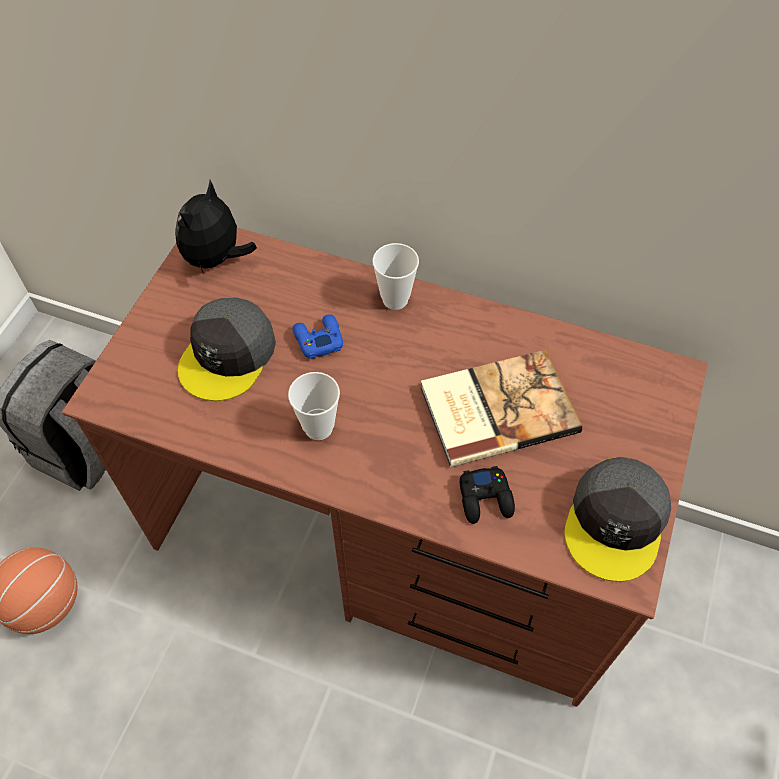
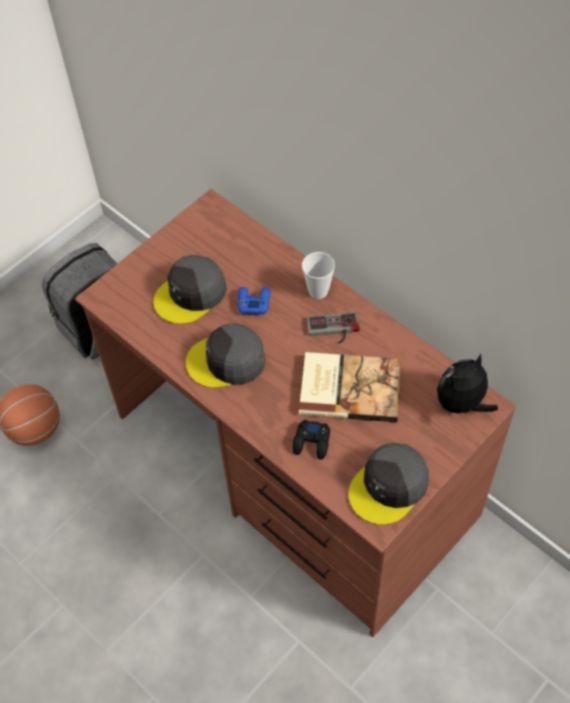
camera: 25 degrees right, 0 degrees up
(216, 259) = (211, 225): plush toy -> plush toy (461, 404)
(318, 428) = (227, 361): cup -> grey cap
(439, 342) = (333, 330): none -> game controller

